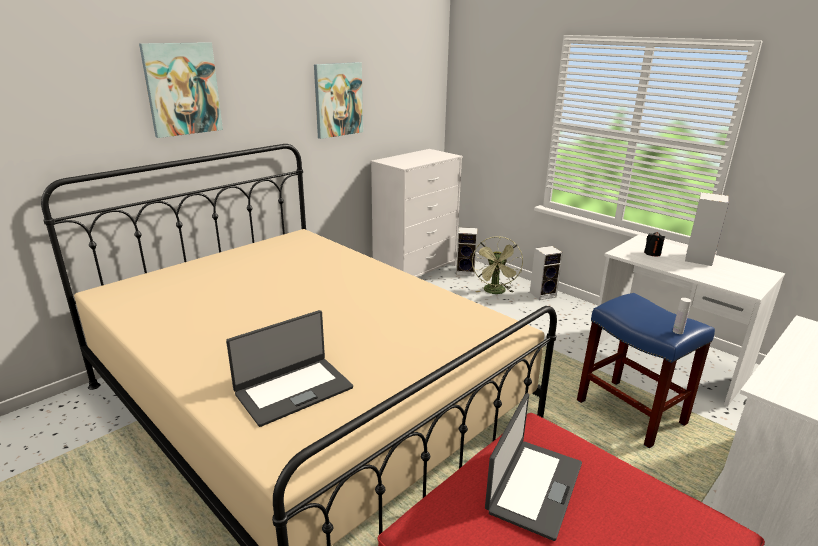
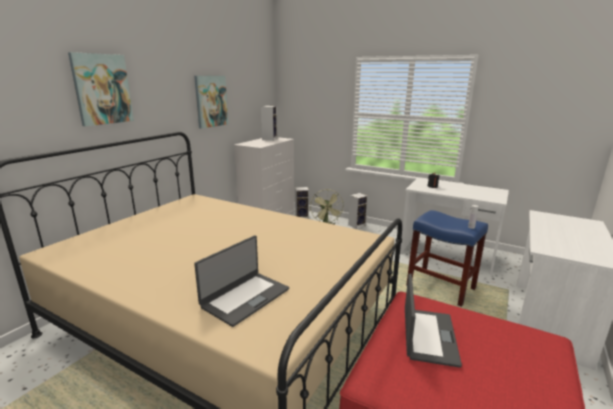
camera: 15 degrees left, 5 degrees down
(698, 258) = (459, 186): speaker -> speaker (269, 139)

